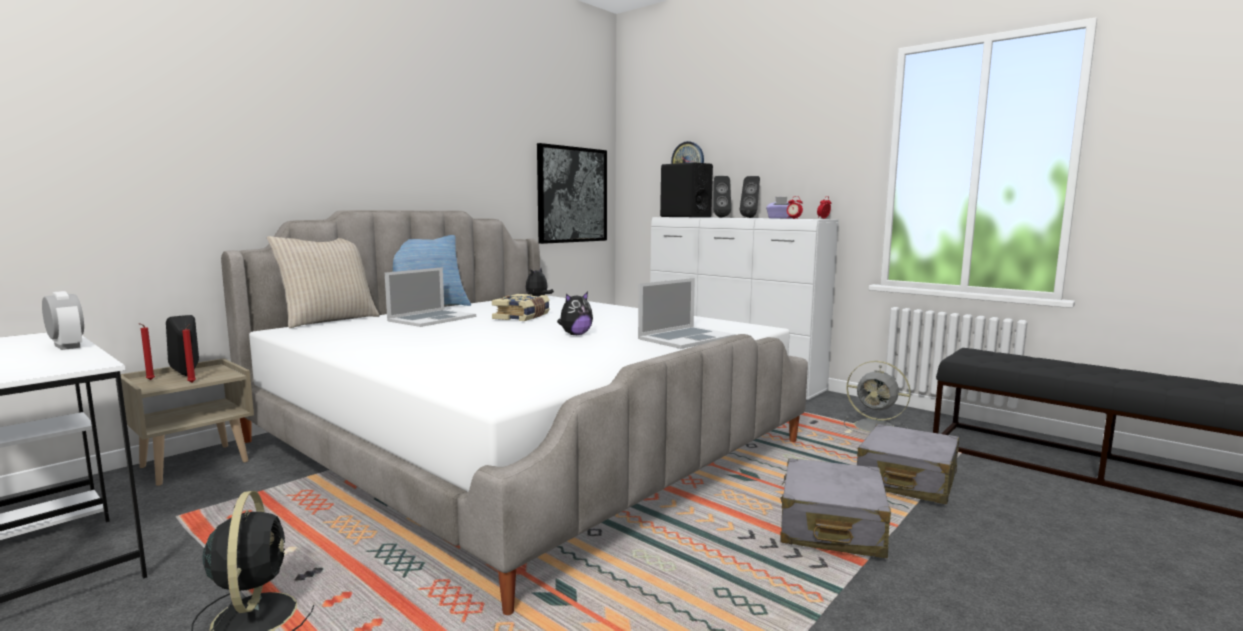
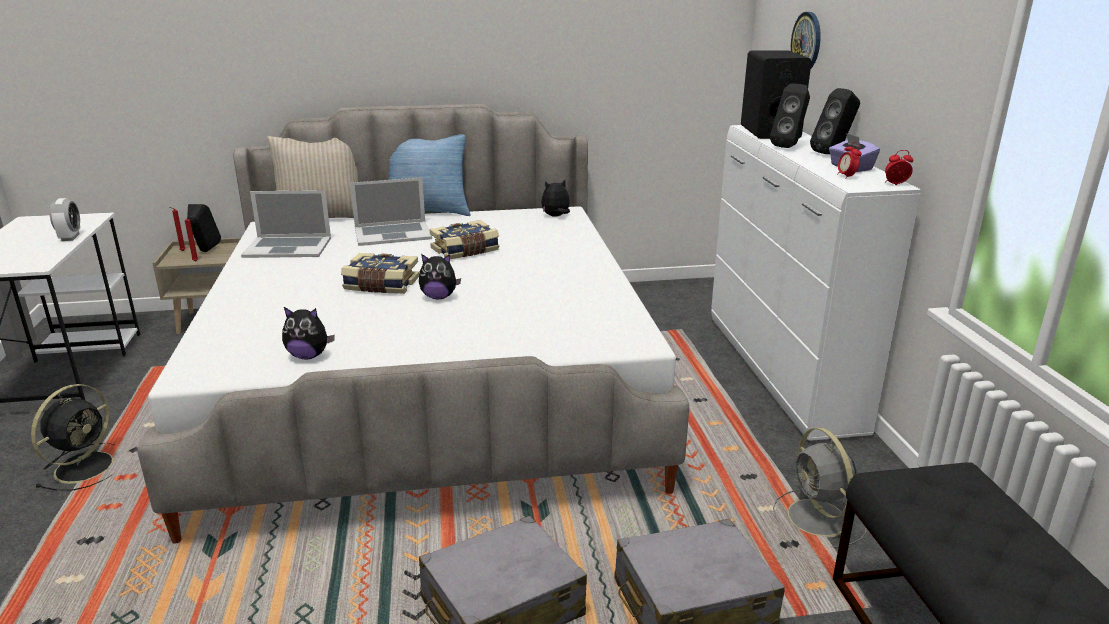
camera: 40 degrees right, 15 degrees up
(511, 337) = (381, 285): none -> book
(571, 371) = (309, 356): none -> plush toy
(572, 195) = (665, 75): picture -> none
(686, 338) = (518, 336): laptop -> laptop (288, 247)

